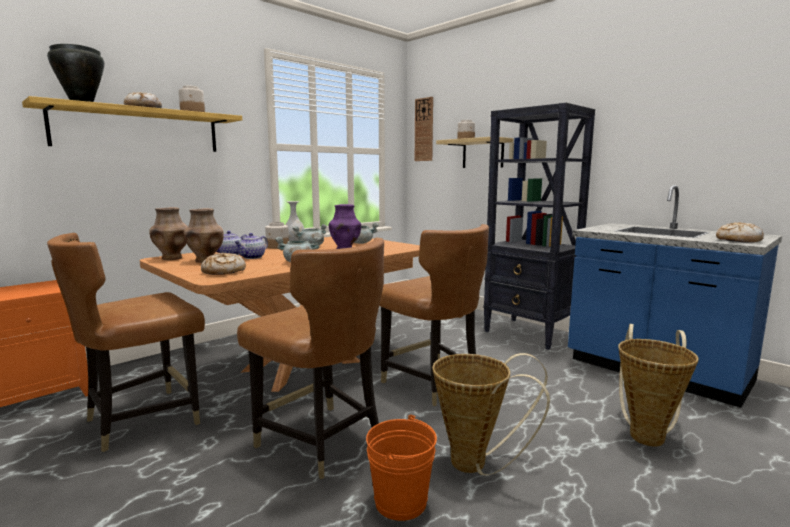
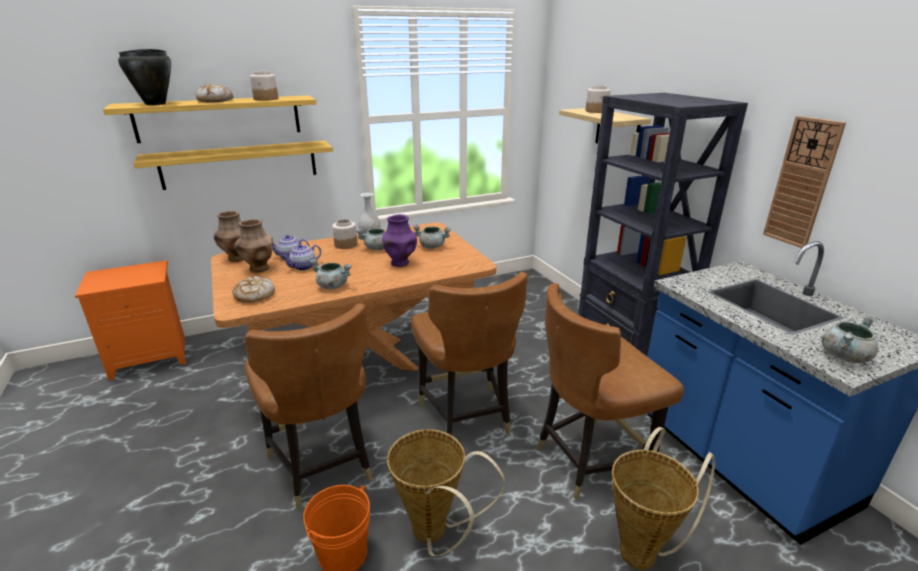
camera: 20 degrees right, 15 degrees up
(143, 419) = (207, 402): brown chair -> brown chair (590, 460)
(156, 178) = (240, 164): none -> shelf
(424, 129) = (562, 84): wall clock -> wall clock (802, 183)
(738, 240) = (844, 356): bread -> grey cooking pot

